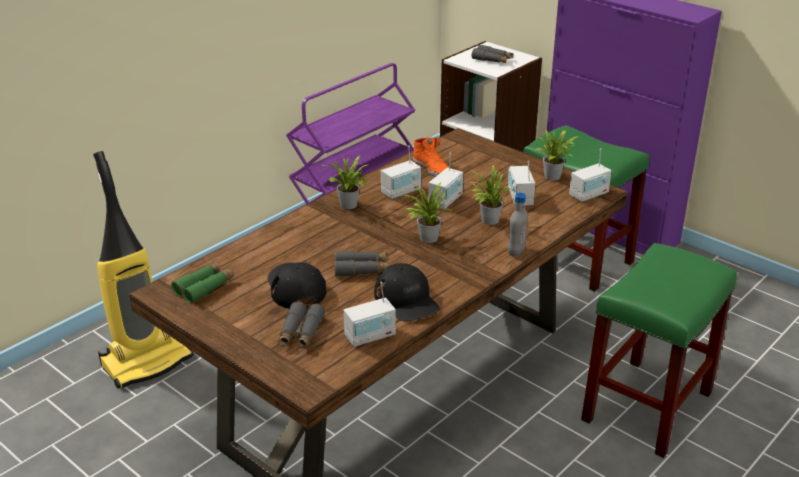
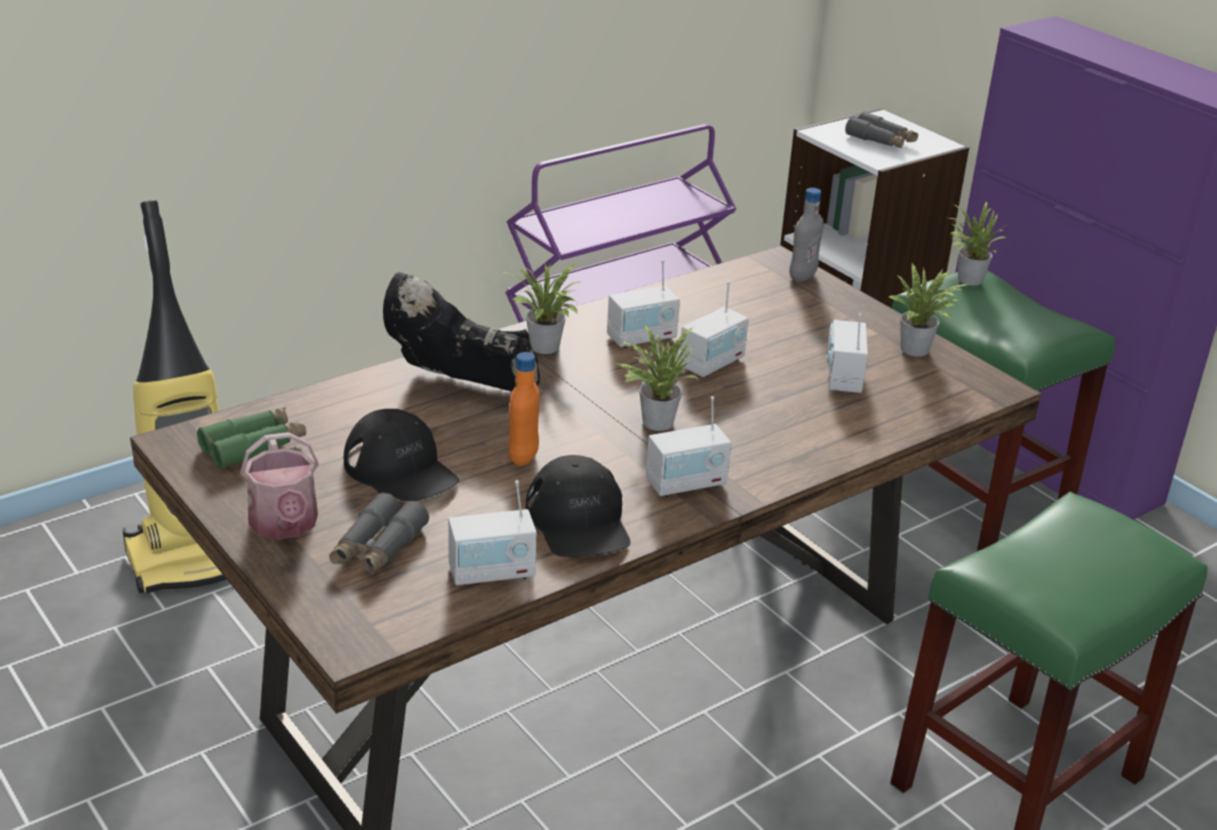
camera: 10 degrees right, 0 degrees up
(242, 329) = (285, 525): none -> watering can
(295, 287) = (401, 470): black cap -> black cap turned 150 degrees clockwise
(310, 236) = (460, 389): none -> black boot
(361, 269) = (523, 457): grey binoculars -> orange bottle
(432, 168) = (710, 305): orange shoe -> none
(487, 220) = (771, 407): potted plant -> potted plant (966, 279)
(516, 251) = (801, 468): grey bottle -> grey bottle (802, 276)
(589, 195) = (968, 390): radio -> radio (686, 484)

